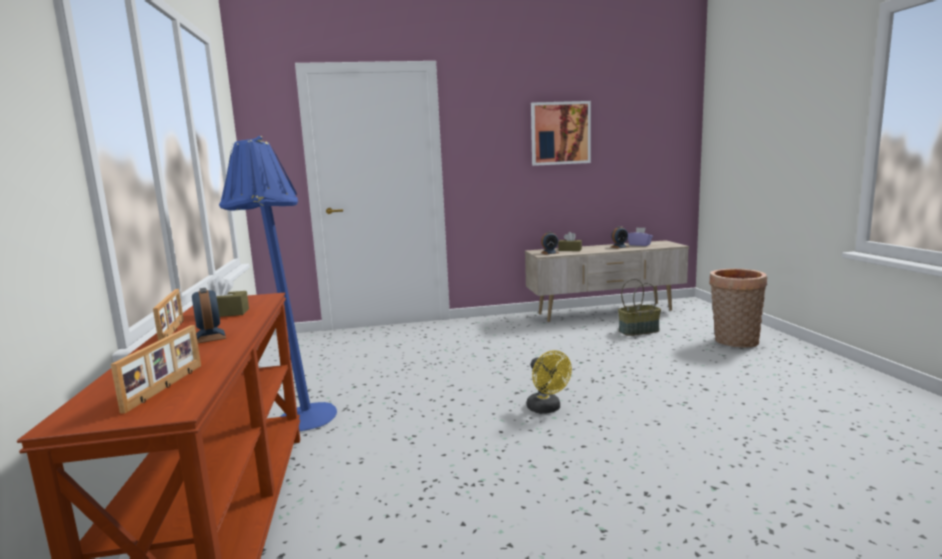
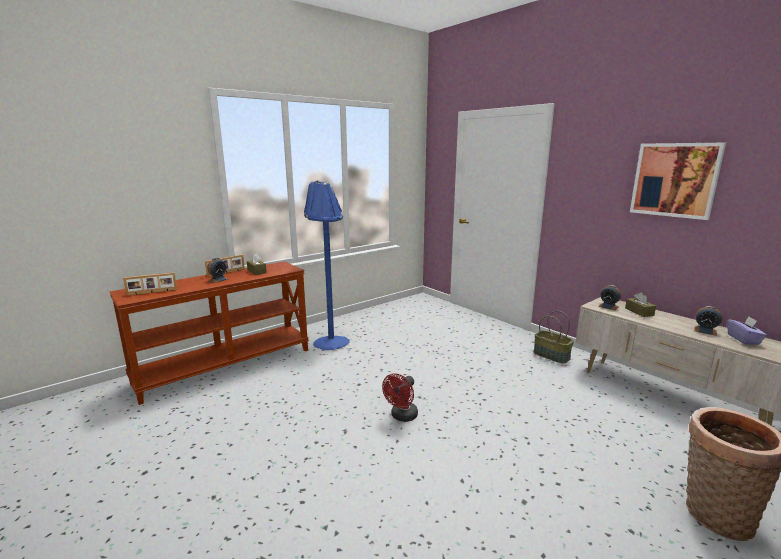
camera: 60 degrees right, 5 degrees up
(547, 409) = (402, 417): yellow fan -> red fan
(638, 331) = (641, 429): basket -> basket (552, 355)

